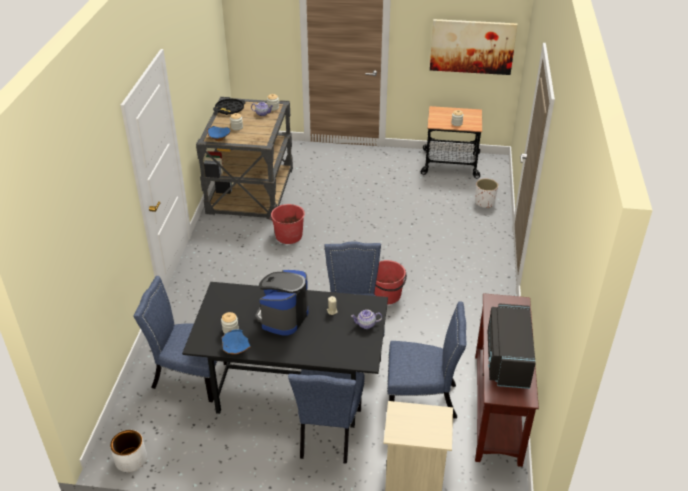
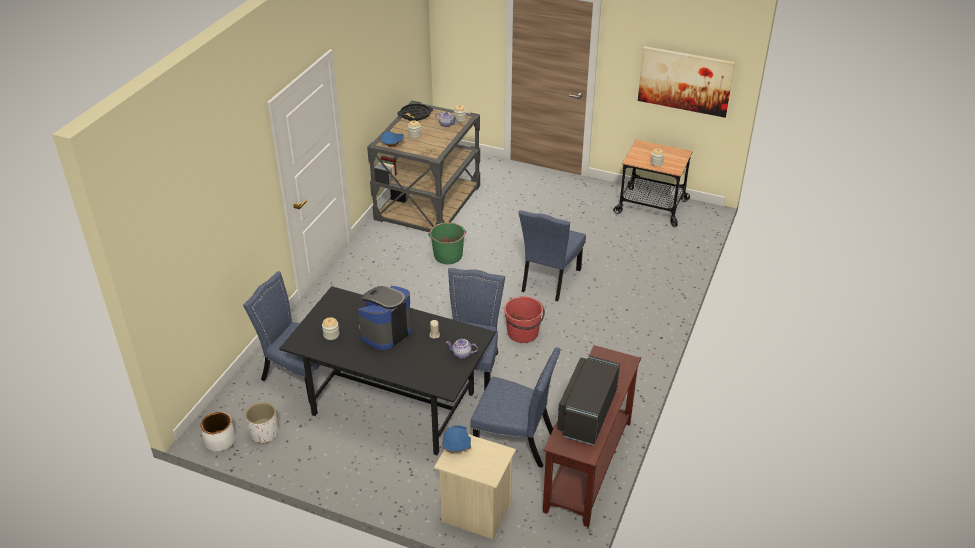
camera: 15 degrees right, 0 degrees up
(235, 350) = (328, 354): blue bowl -> blue bowl (456, 447)
(288, 235) = (448, 255): red bucket -> green bucket
(328, 431) = (411, 453): blue chair -> blue chair (549, 279)
(484, 202) = (671, 254): white planter -> white planter (265, 434)

